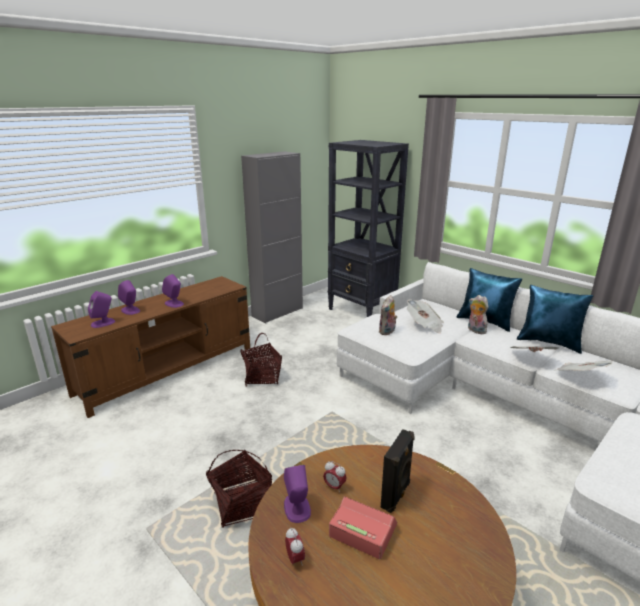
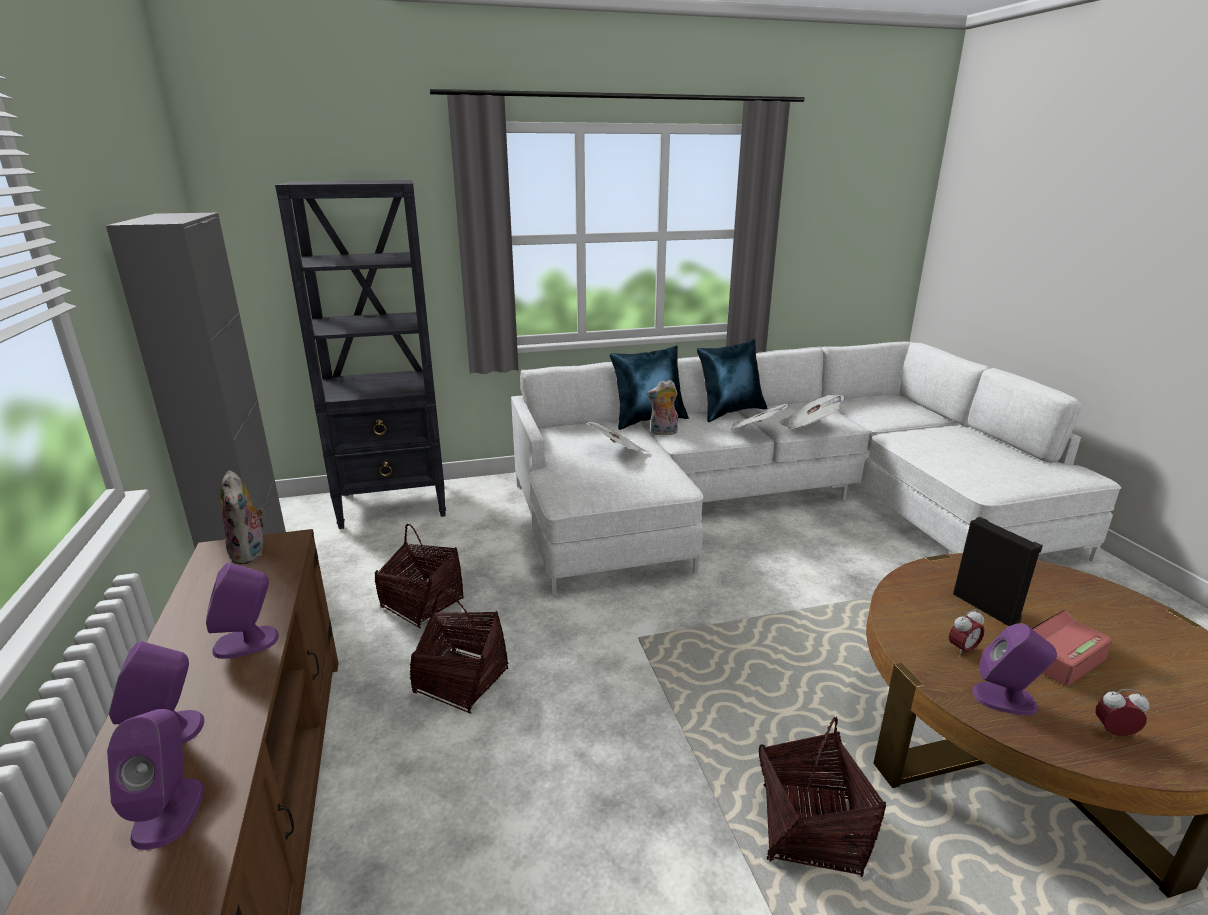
camera: 60 degrees left, 0 degrees up
(300, 348) = (422, 603): none -> basket
(387, 332) = (607, 480): plush toy -> plush toy (250, 553)

